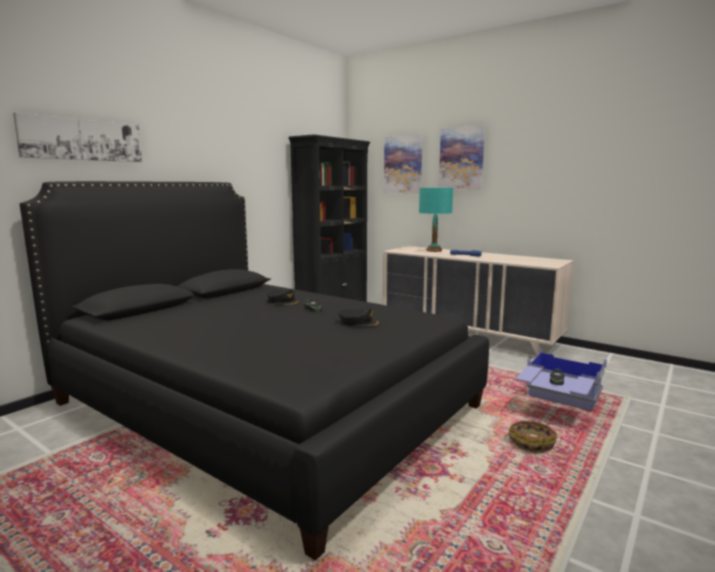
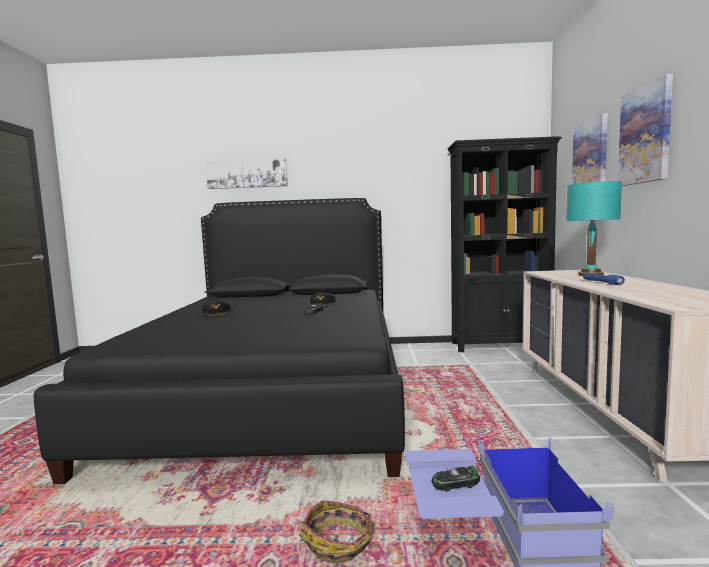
camera: 55 degrees right, 5 degrees down
(359, 322) = (293, 326): black cap -> black cap (217, 313)

